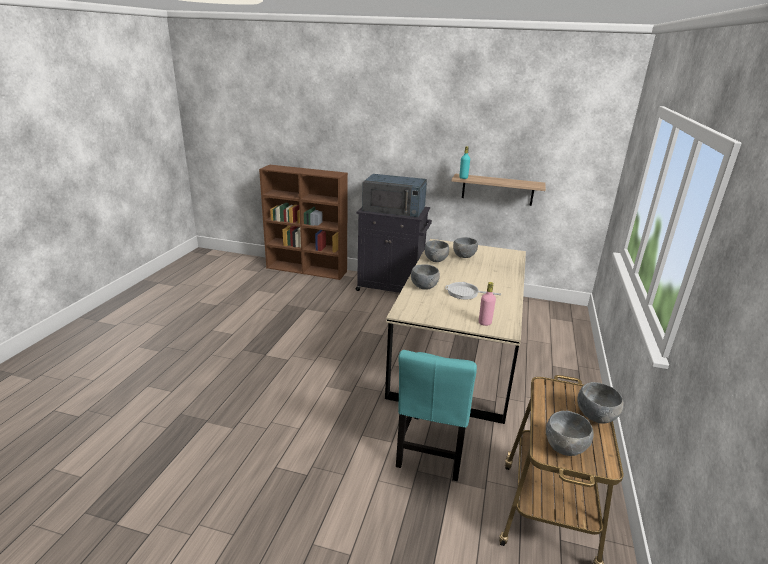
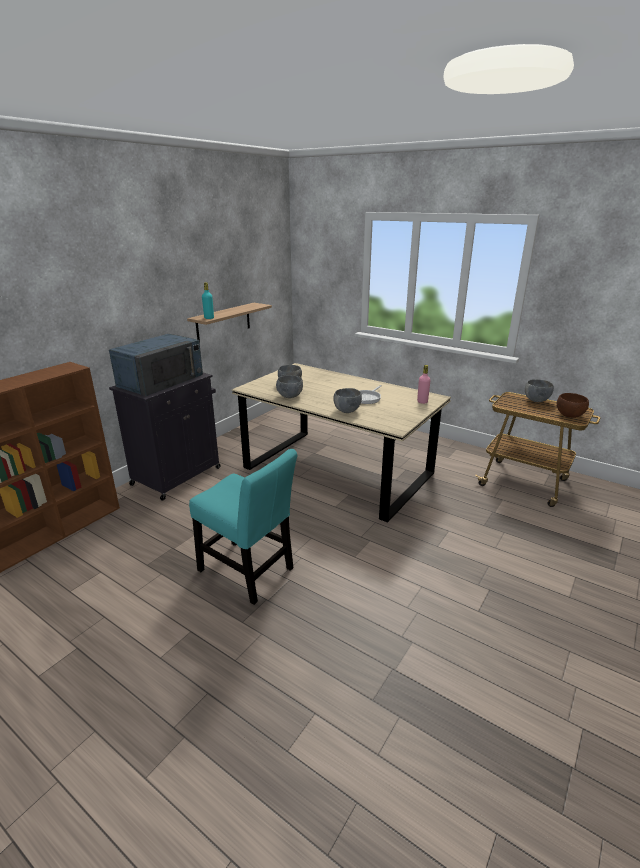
camera: 70 degrees left, 0 degrees up
(432, 449) = (460, 512): turquoise chair -> turquoise chair (248, 572)
(565, 448) = (569, 415): grey bowl -> brown bowl

